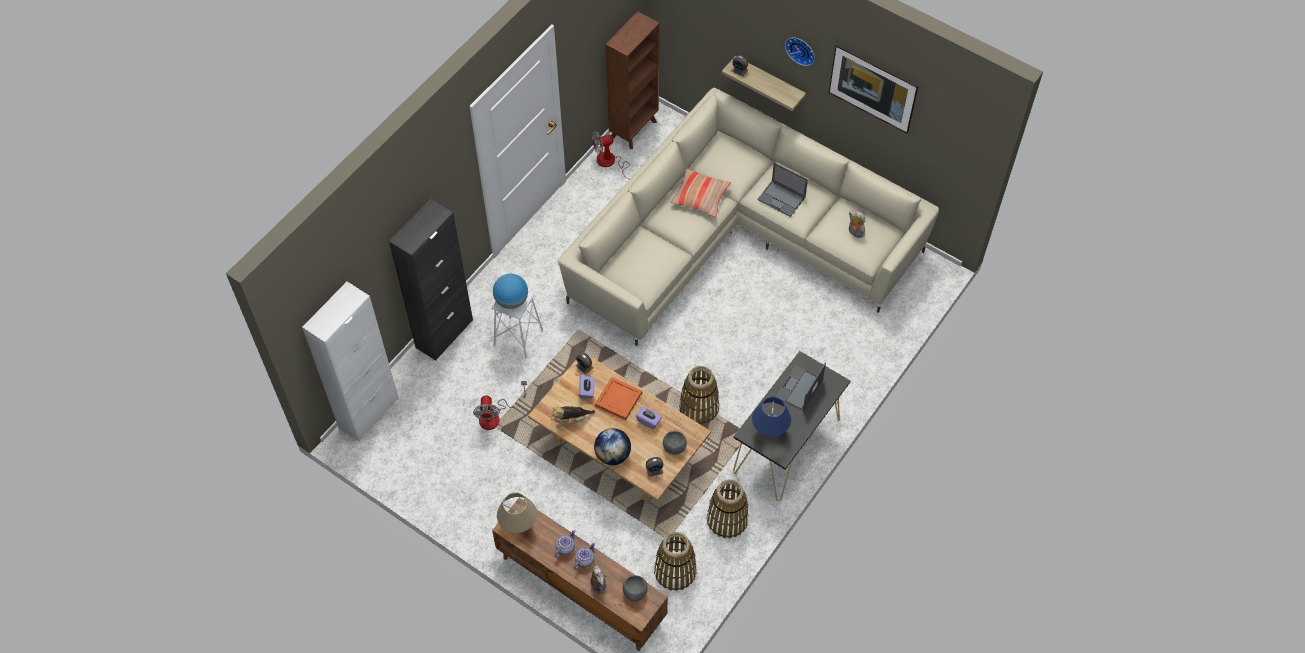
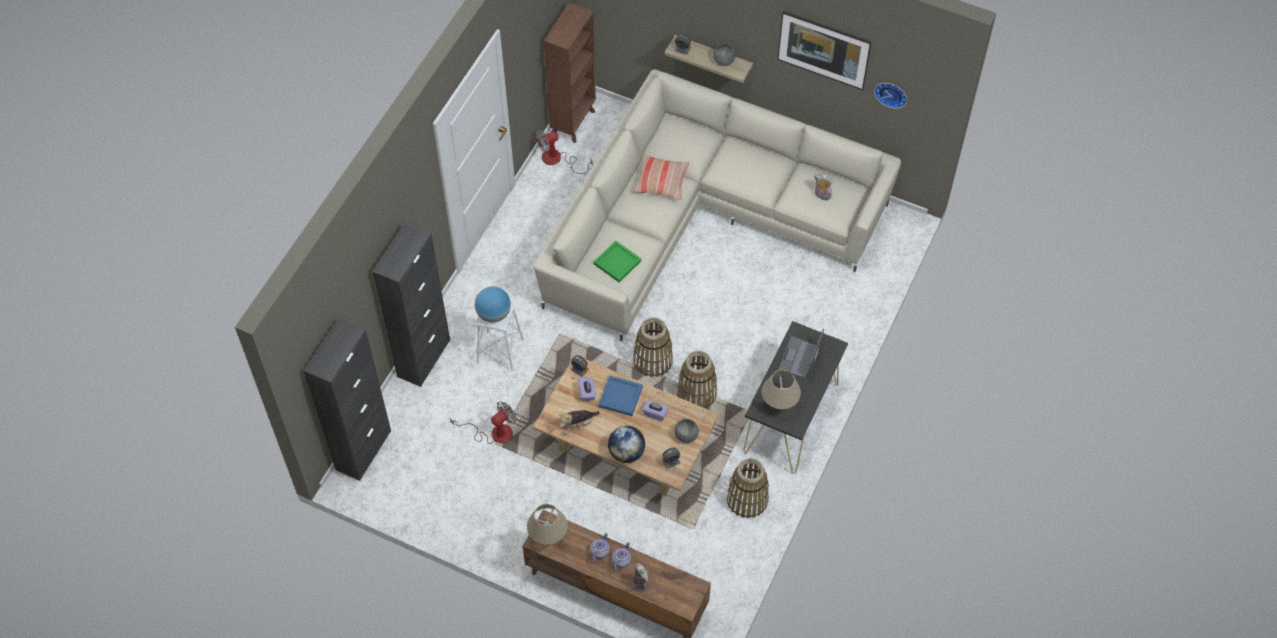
camera: 10 degrees left, 0 degrees up
(368, 413) = (363, 450): white cabinet -> black cabinet
(495, 416) = (494, 433): fan -> fan turned 120 degrees counterclockwise
(617, 399) = (619, 397): orange tray -> blue tray
(635, 592) = (678, 584): grey bowl -> grey bowl (724, 61)
(642, 269) = (618, 262): none -> green tray
(675, 571) = (706, 559): basket -> basket (652, 360)
(769, 430) = (779, 404): blue table lamp -> beige table lamp
(782, 198) = (742, 172): laptop -> none
(801, 49) = (745, 20): wall clock -> wall clock (891, 93)

